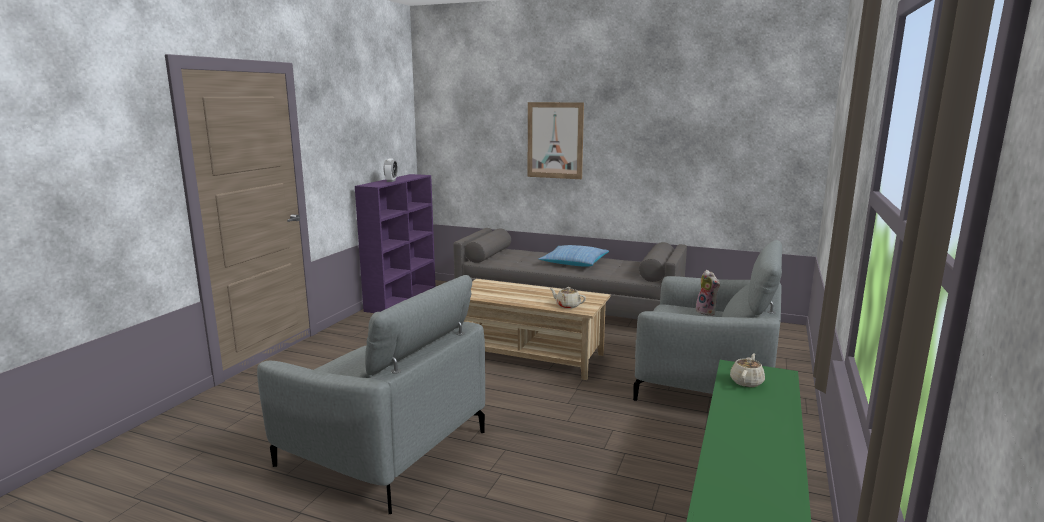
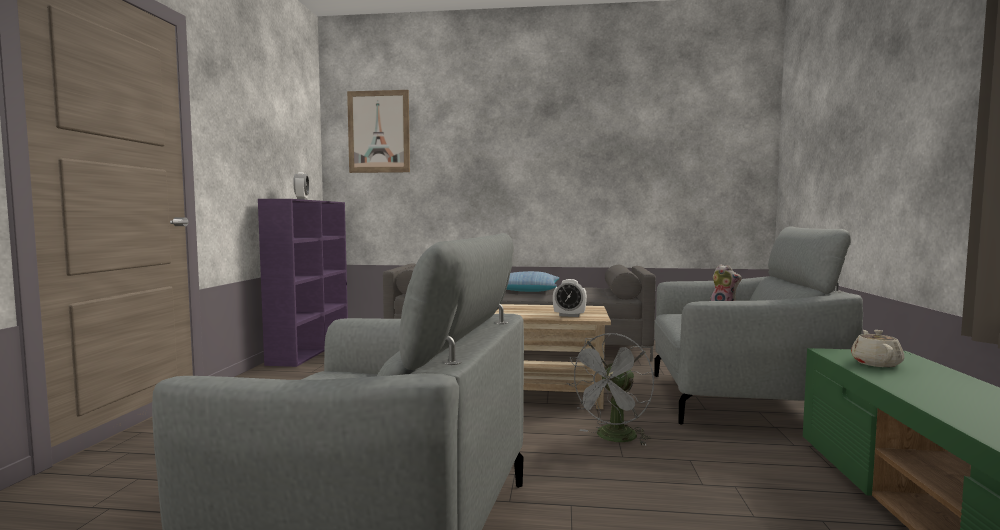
camera: 15 degrees left, 10 degrees down
(555, 140) = (491, 160): picture -> picture (379, 132)
(567, 305) = (569, 315): beige teapot -> alarm clock
(572, 406) = (613, 438): none -> grey fan

